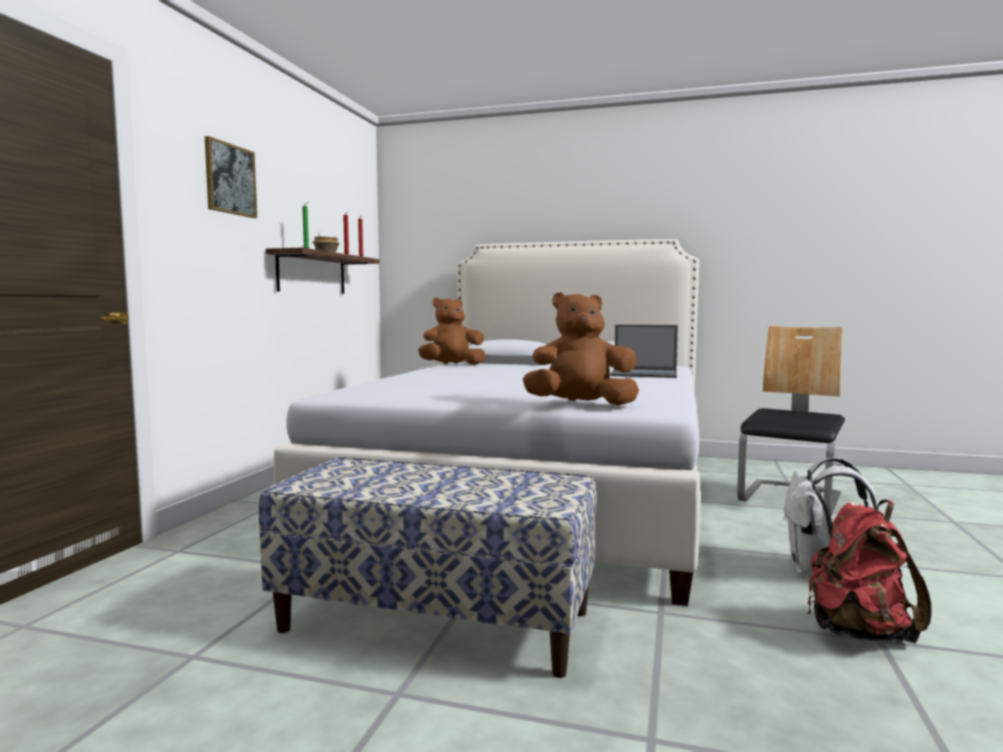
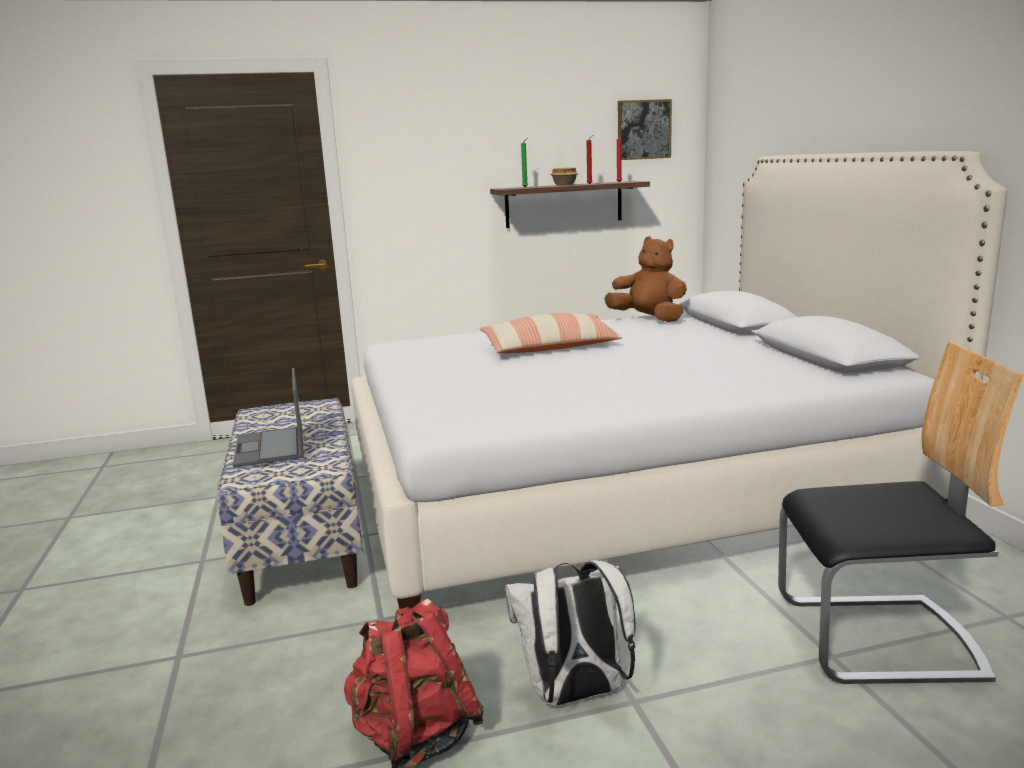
camera: 60 degrees right, 10 degrees up
(230, 179) = (442, 133): picture -> picture (644, 129)
(482, 378) = (550, 348): none -> pillow
(580, 405) = (422, 404): brown plush toy -> none
(645, 374) = (732, 380): laptop -> laptop (270, 447)

